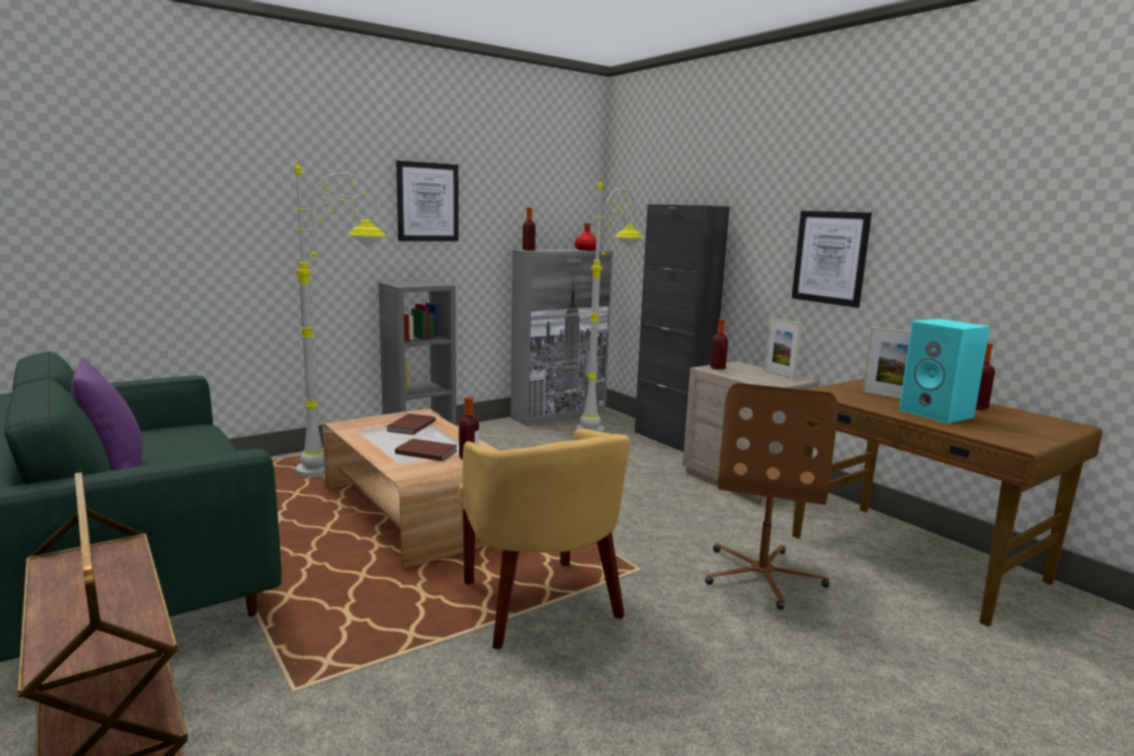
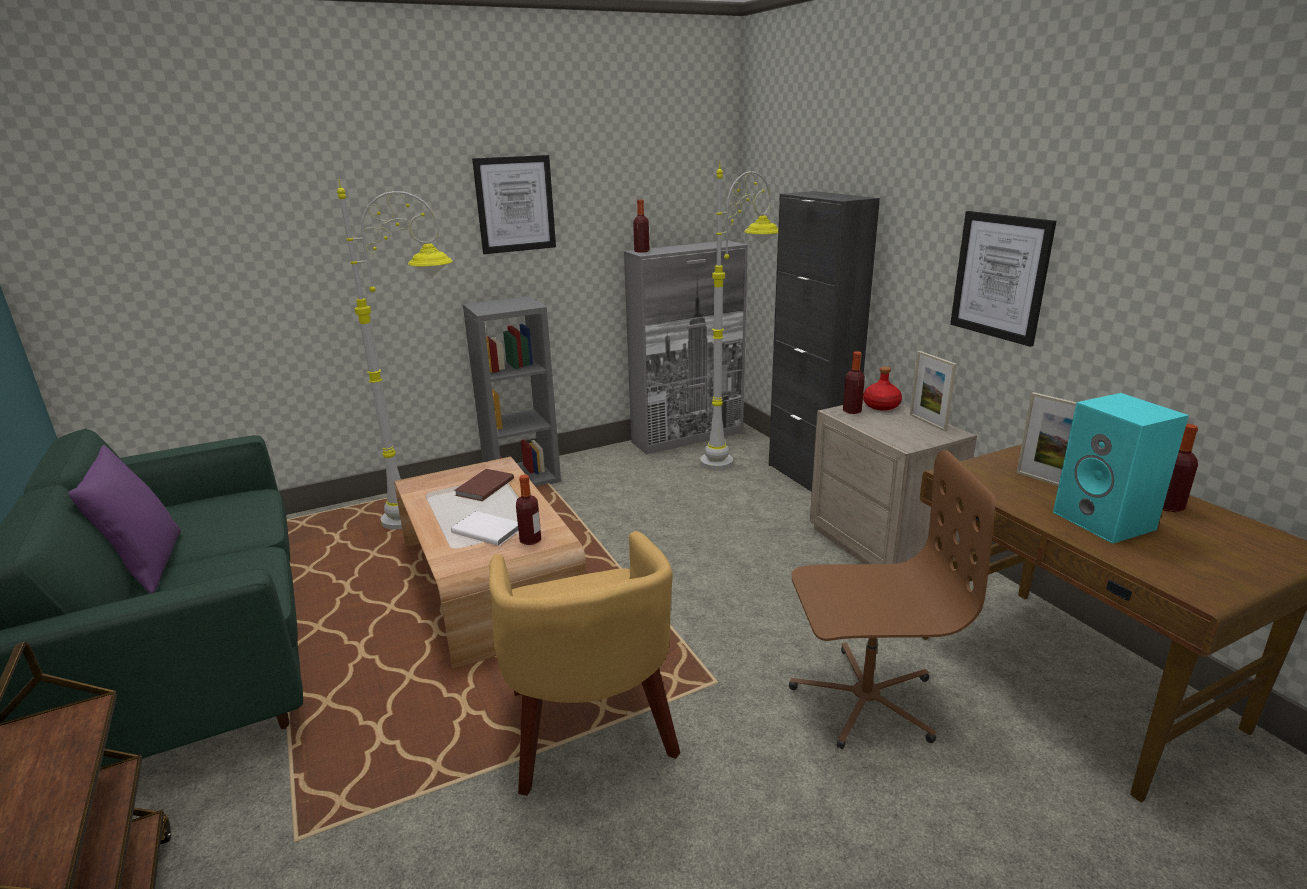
camera: 10 degrees right, 10 degrees up
(426, 452) = (487, 530): brown book -> white book
(586, 249) = (715, 244): red bottle -> red bottle (880, 406)
(762, 575) = (864, 699): brown office chair -> brown office chair turned 120 degrees counterclockwise

